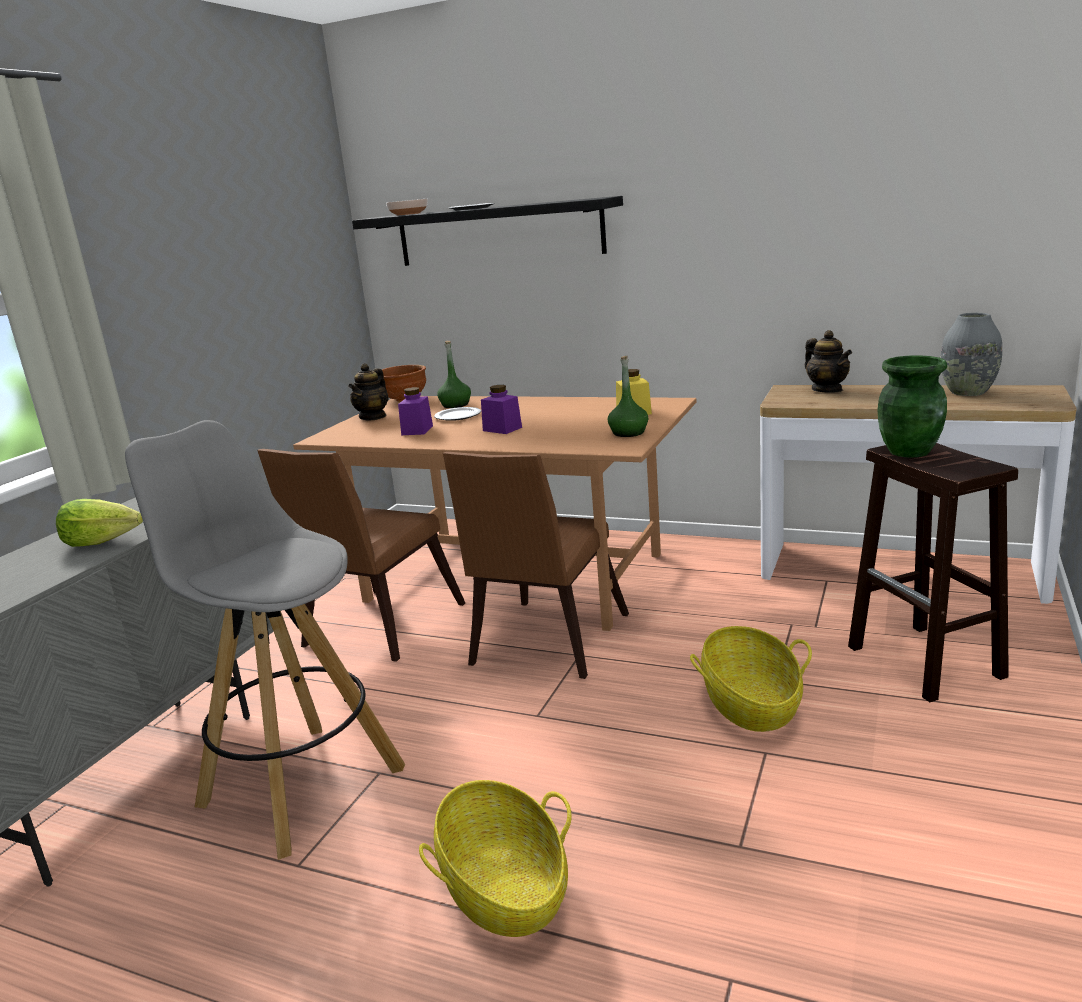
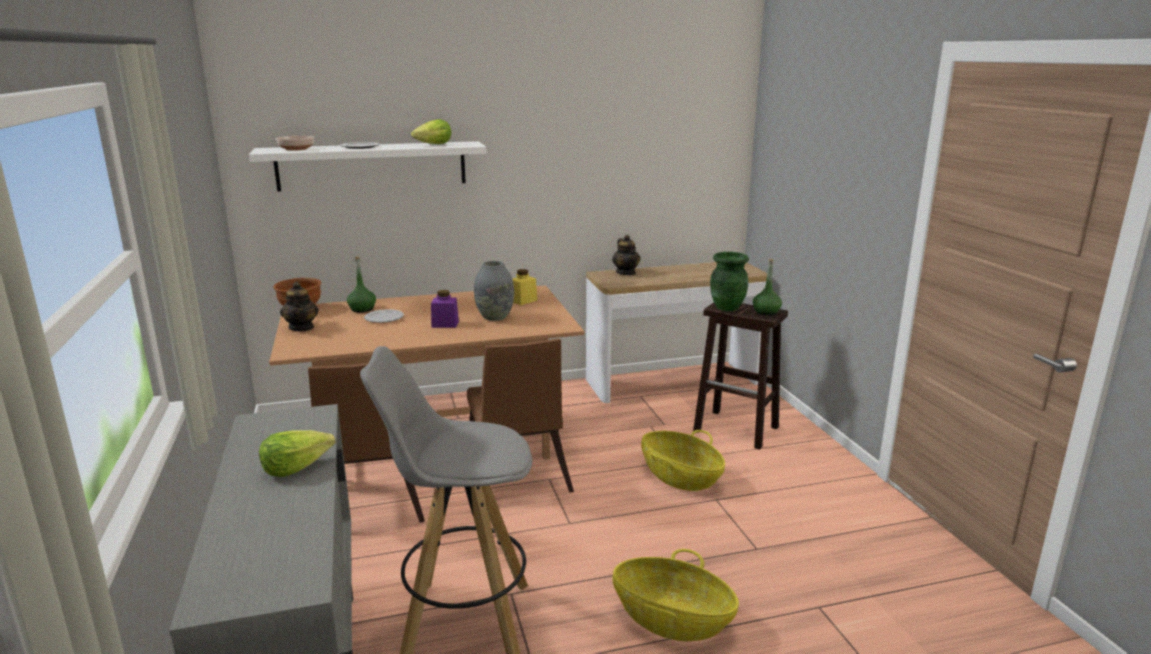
camera: 40 degrees left, 0 degrees up
(417, 430) = (371, 334): purple jar -> none
(498, 233) = (372, 165): black shelf -> white shelf
(553, 201) = (434, 145): none -> lettuce
(628, 433) = (546, 315): green bottle -> green bottle (766, 312)
(827, 390) = (626, 273): teapot -> teapot turned 45 degrees clockwise
(967, 392) = (703, 268): grey vase -> grey vase (494, 317)

